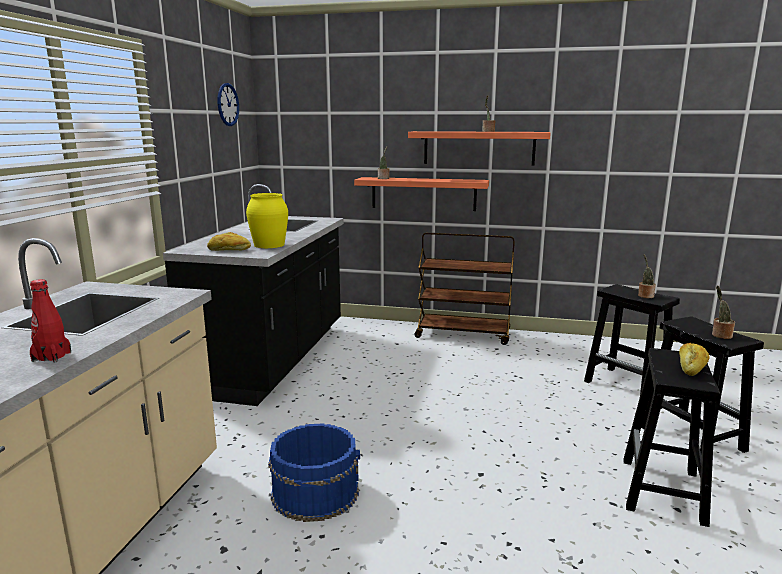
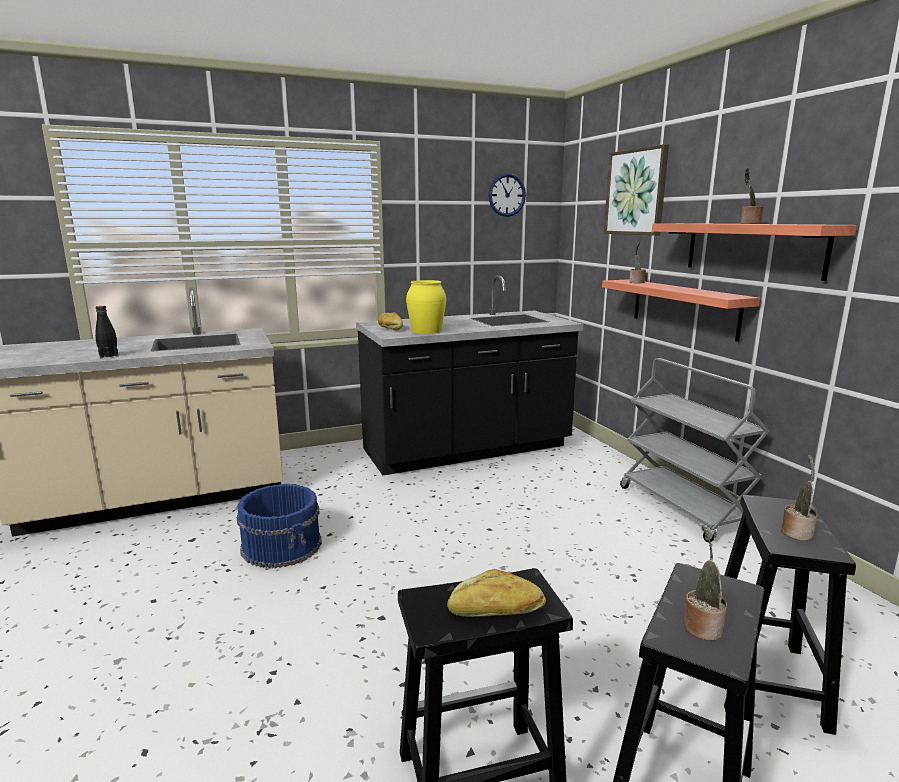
camera: 55 degrees right, 0 degrees up
(51, 356) = (108, 355): red bottle -> black bottle
(359, 106) = (636, 192): none -> picture
(463, 334) = (683, 508): brown cart -> grey cart

